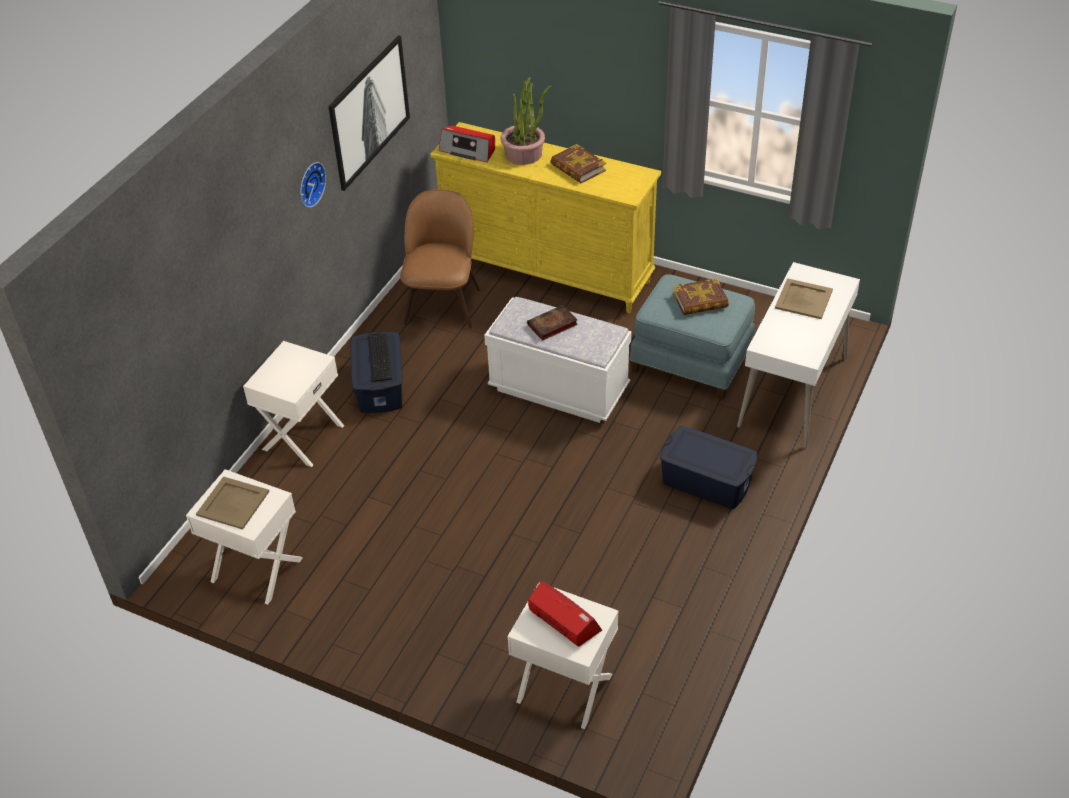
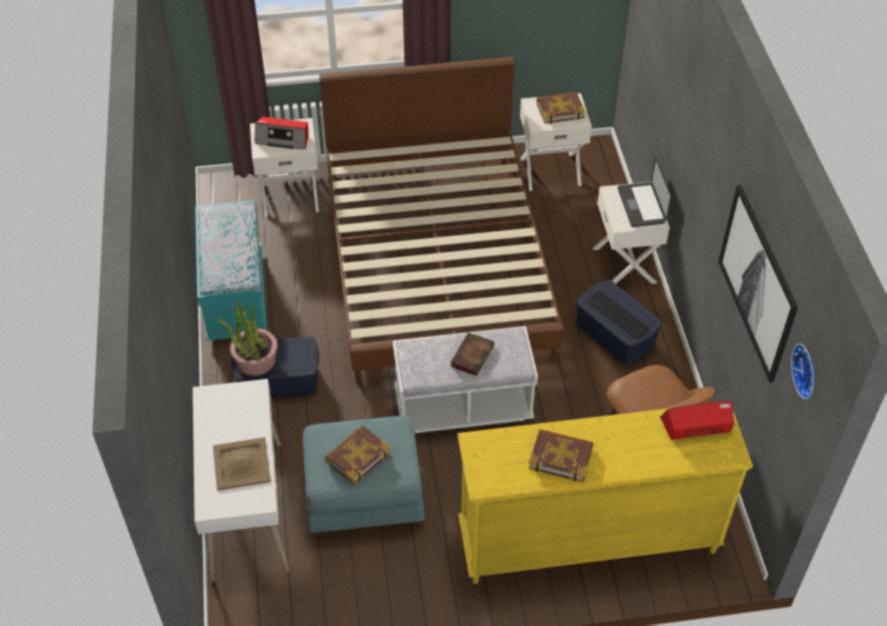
camera: 145 degrees right, 5 degrees up
(232, 503) = (560, 110): beige tray -> book
(282, 368) = (641, 205): none -> laptop
(309, 184) = (718, 200): wall clock -> wall clock (807, 371)
(470, 524) = (437, 263): none -> brown bed
(524, 154) = (635, 449): potted plant -> potted plant (255, 360)
(701, 587) = (235, 296): none -> turquoise bench

